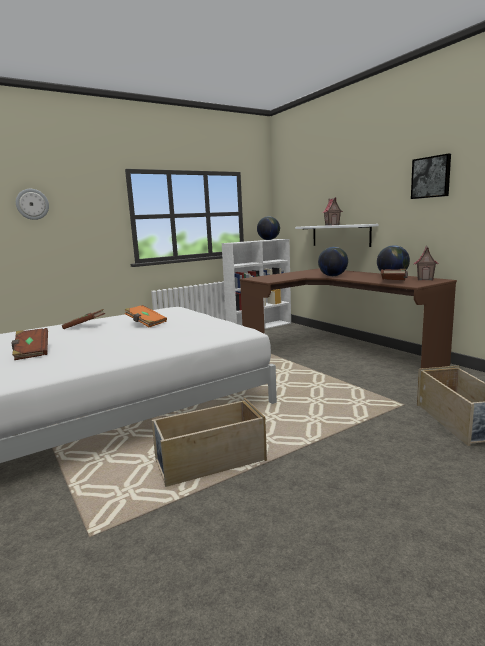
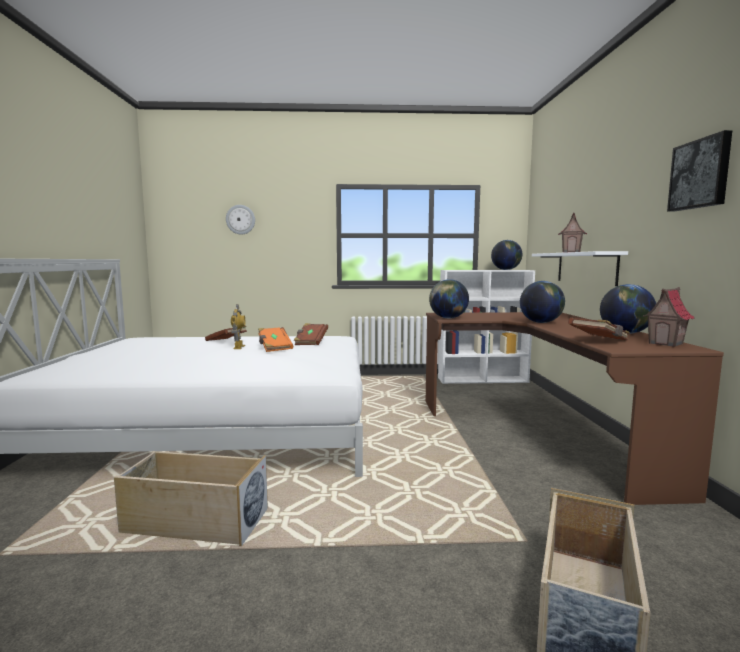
camera: 30 degrees right, 5 degrees down
(31, 352) = (135, 356): brown book -> brown book (310, 342)
(115, 328) = (238, 347): none -> toy robot
(269, 280) = (448, 318): none -> globe

